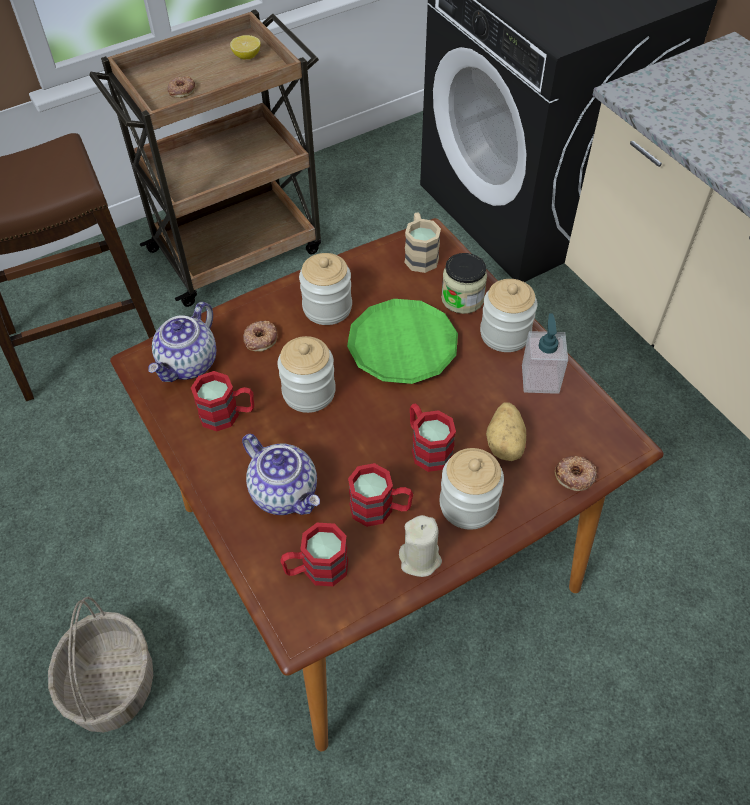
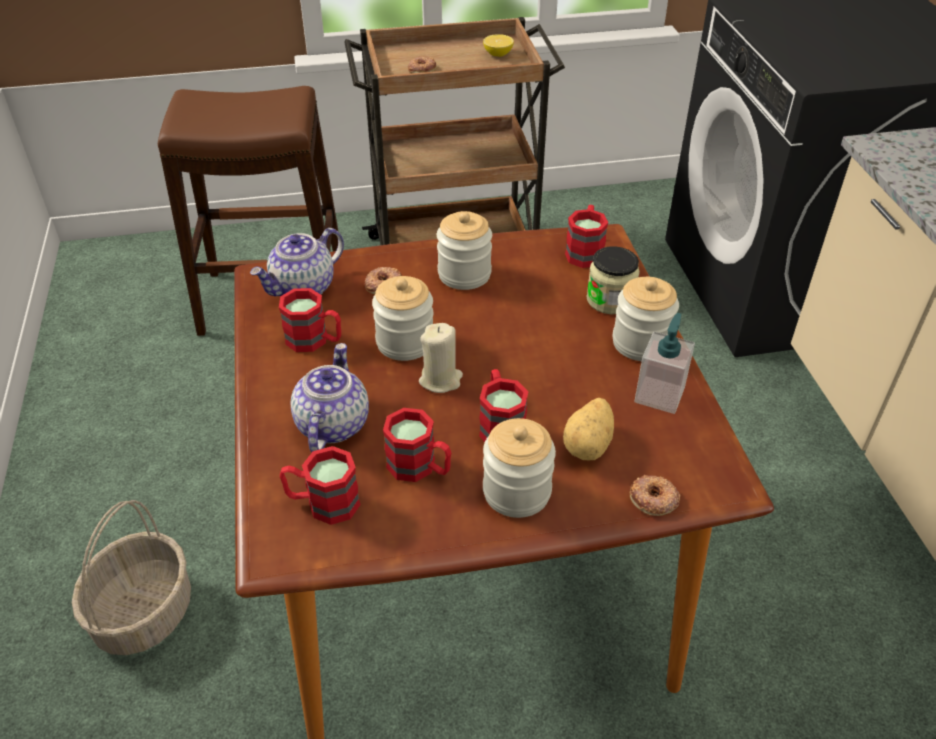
camera: 20 degrees right, 10 degrees down
(285, 492) = (331, 424): teapot -> teapot turned 150 degrees counterclockwise
(402, 346) = (523, 326): green plate -> none
(420, 254) = (585, 251): beige mug -> red mug
(420, 559) = (436, 527): beige candle -> beige candle (441, 380)

